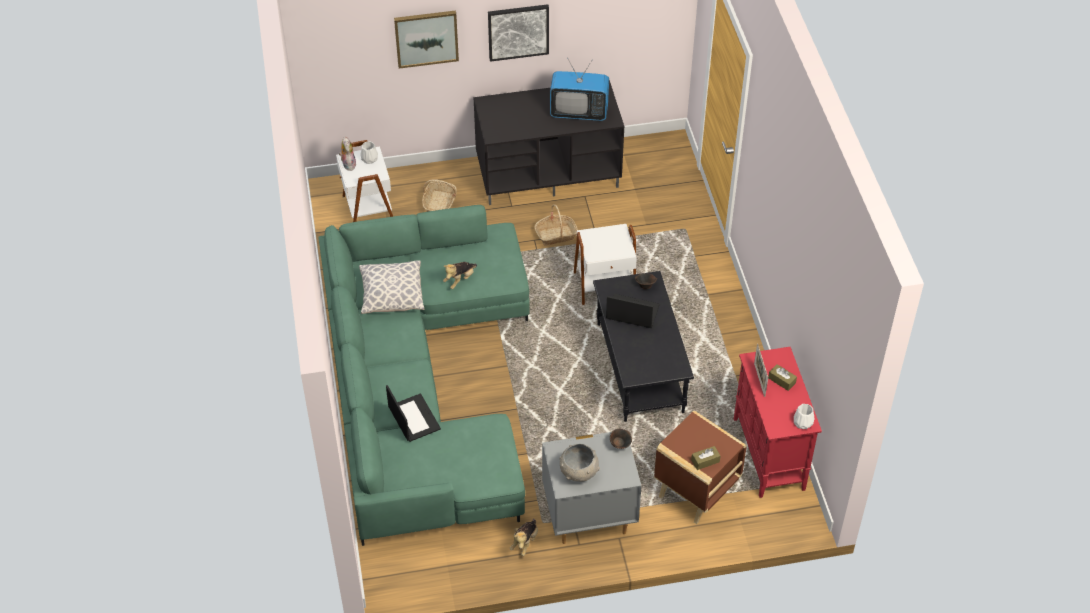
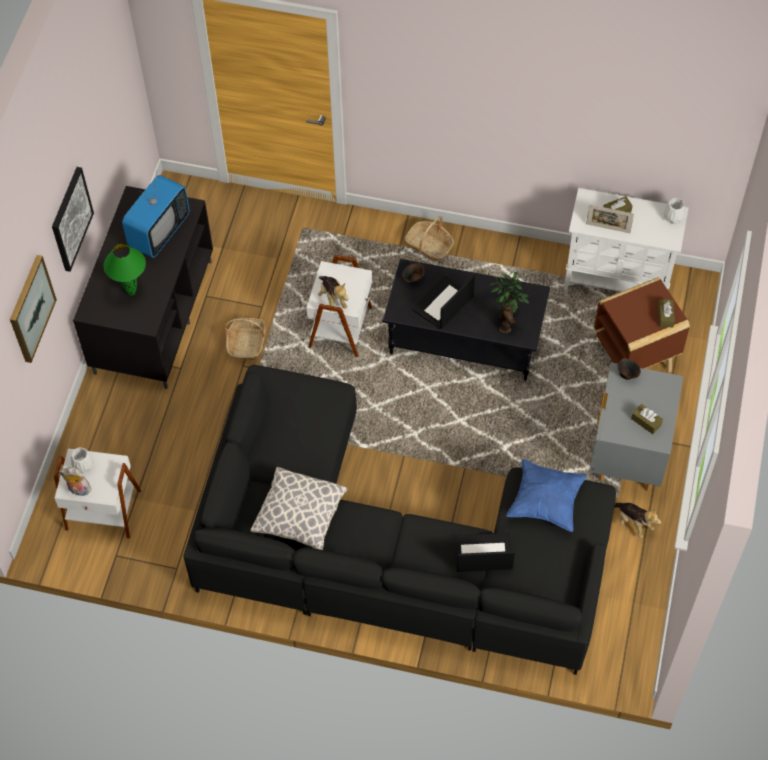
camera: 65 degrees left, 10 degrees up
(419, 385) = (389, 547): green sofa -> black sofa
(439, 203) = (136, 435): basket -> basket (429, 246)
(460, 280) = (311, 442): plush toy -> plush toy (332, 298)
(482, 444) = (545, 502): none -> blue pillow
(515, 117) = (131, 292): none -> green table lamp
(578, 472) = (646, 422): grey bowl -> brown tissue box
(639, 359) = (507, 322): none -> potted plant
(769, 455) = (618, 280): red cabinet -> white cabinet

